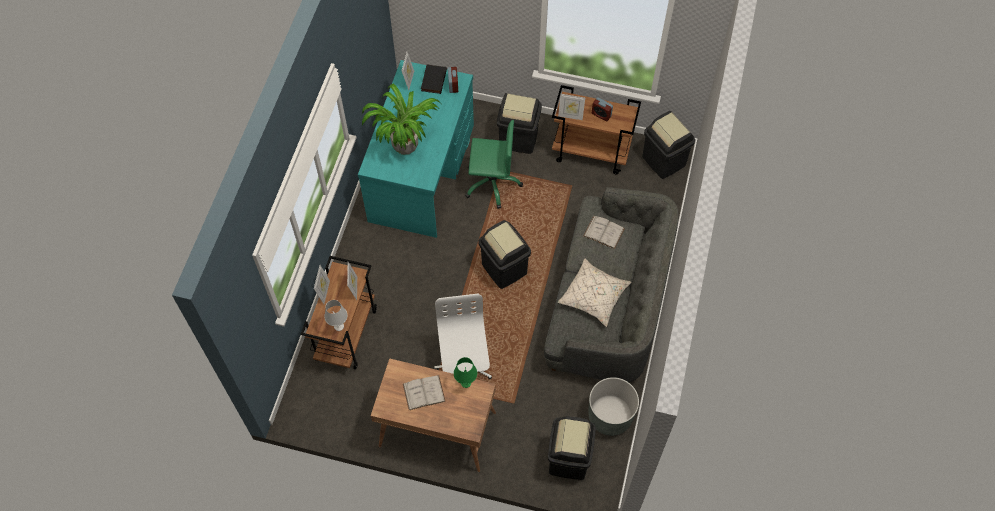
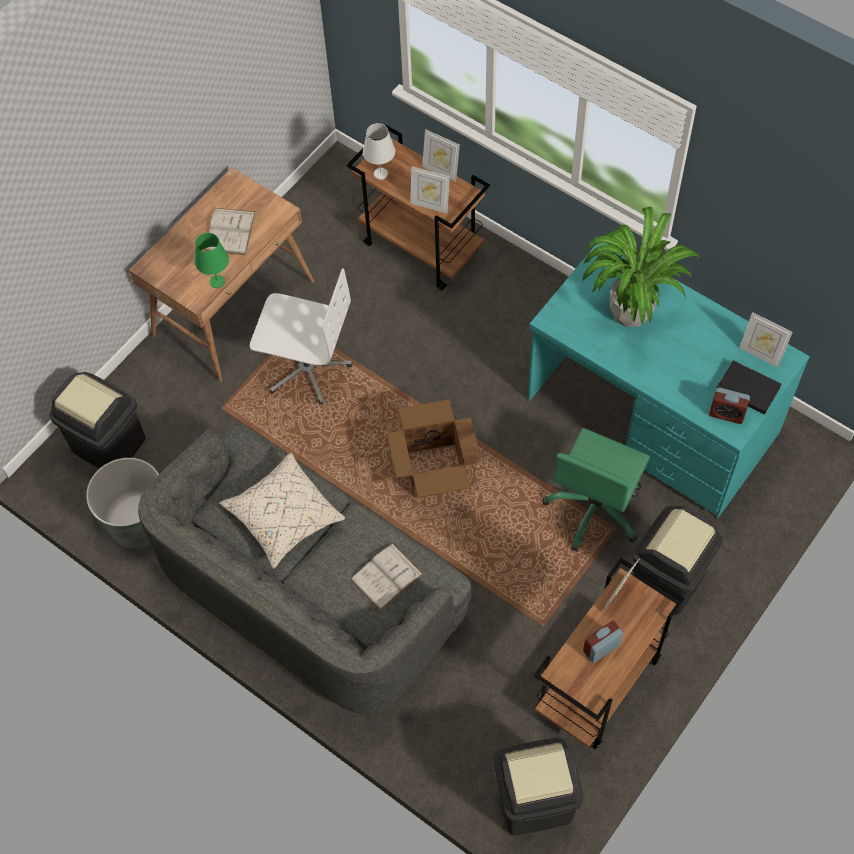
camera: 115 degrees right, 0 degrees up
(504, 268) = (434, 471): black trash can -> cardboard box

